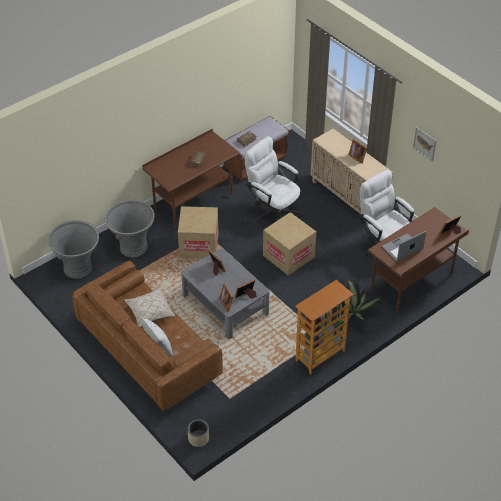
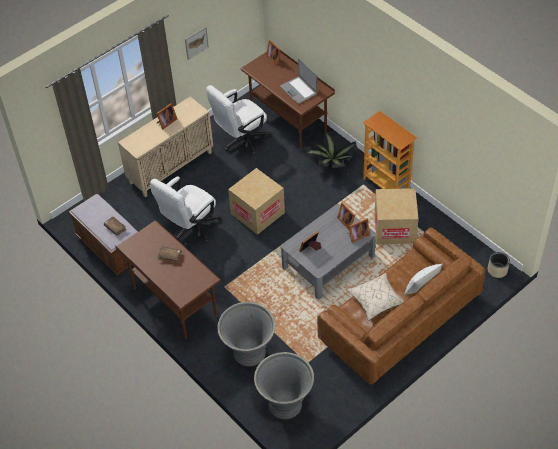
camera: 90 degrees left, 5 degrees up
(199, 245) = (244, 291): cardboard box -> cardboard box (394, 228)

